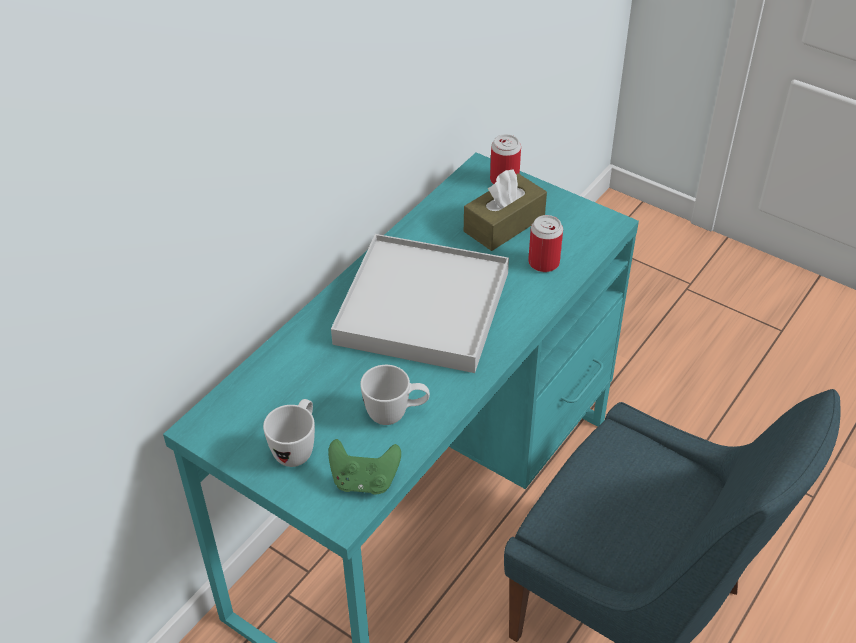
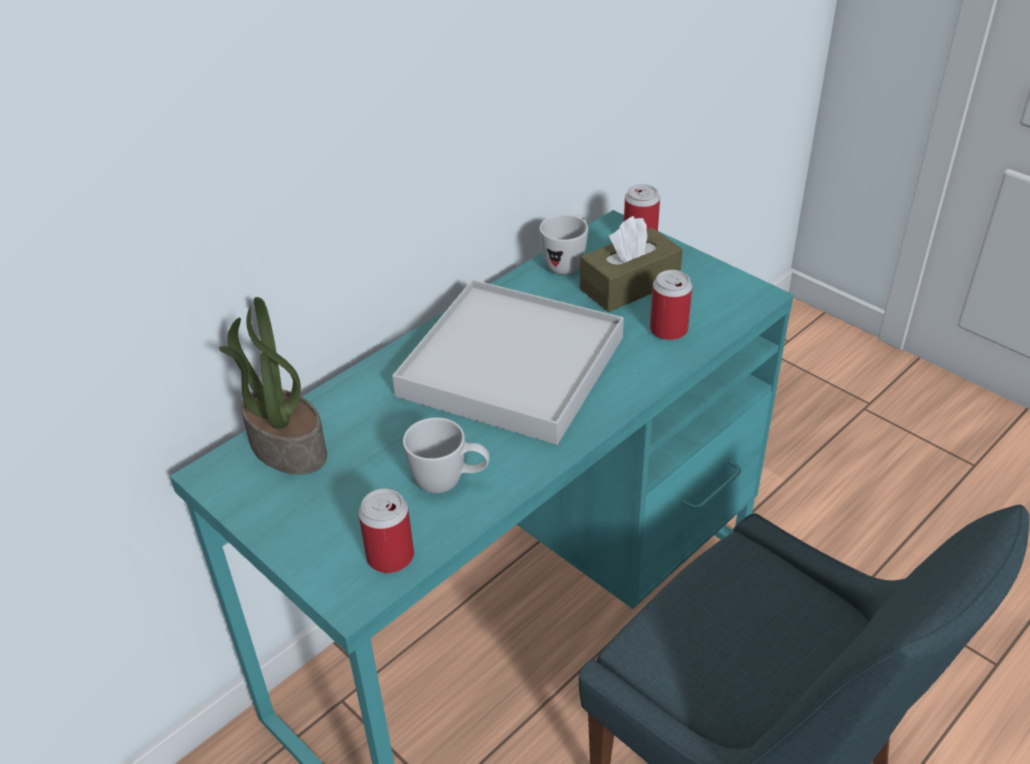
camera: 10 degrees right, 5 degrees down
(254, 399) = (286, 448): none -> potted plant
(297, 448) = (320, 509): white mug -> white mug (567, 263)
(364, 480) = (390, 556): green game controller -> can

